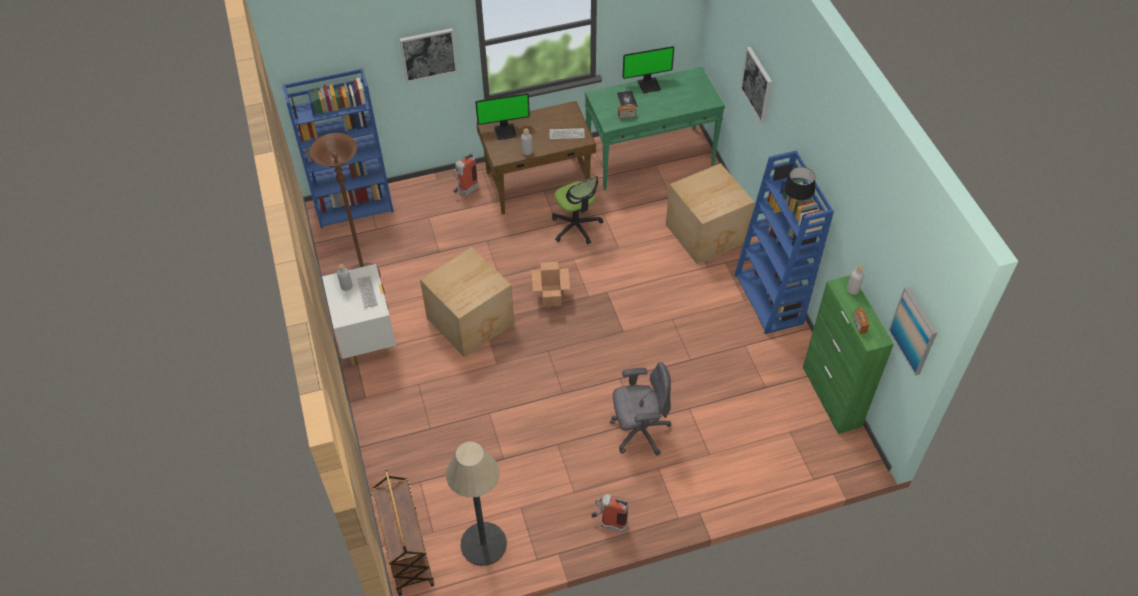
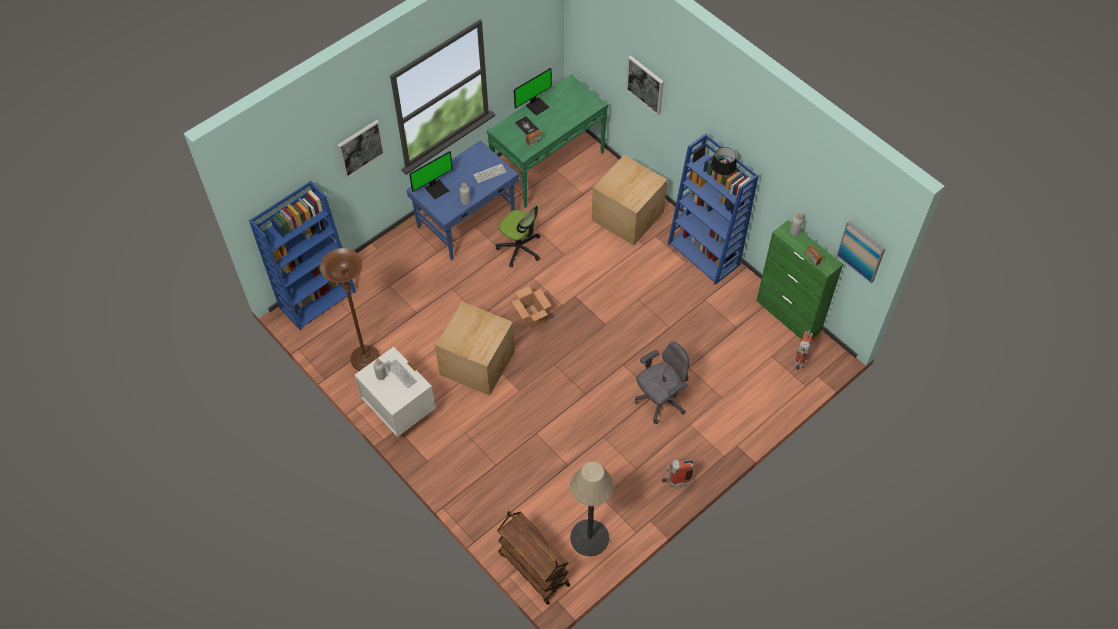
camera: 25 degrees left, 5 degrees up
(465, 191) = (408, 251): fire extinguisher -> fire extinguisher (799, 363)
(538, 184) = (467, 222): brown desk -> blue desk

